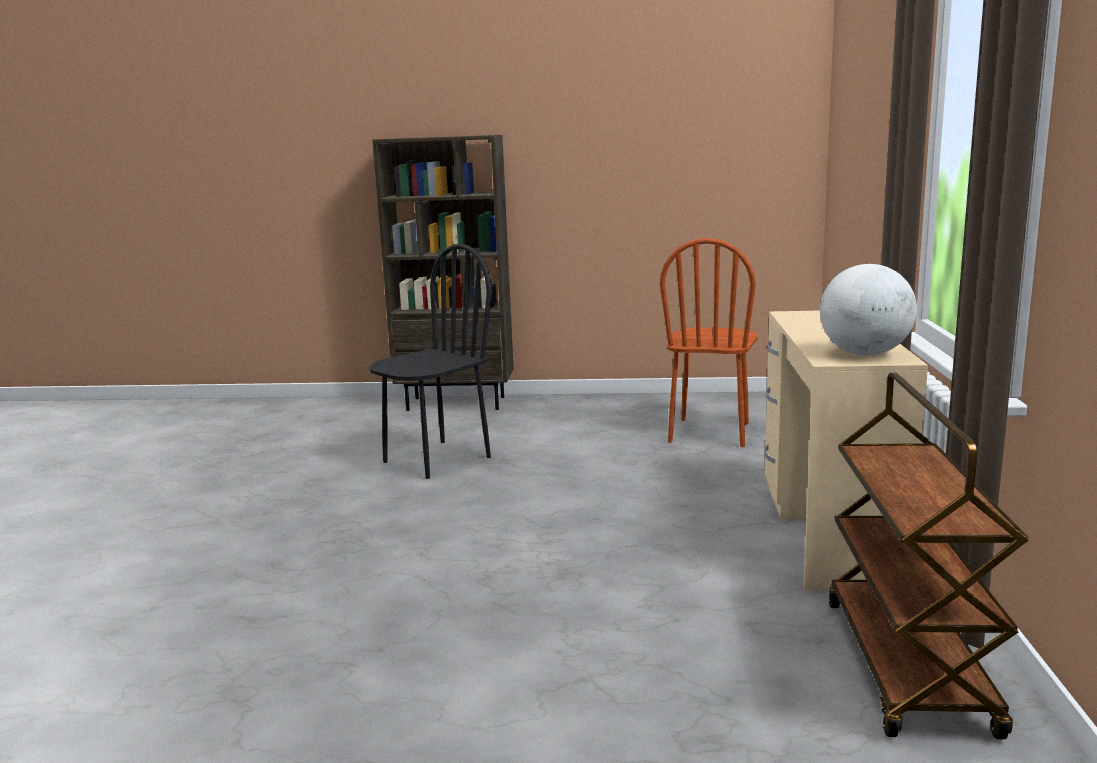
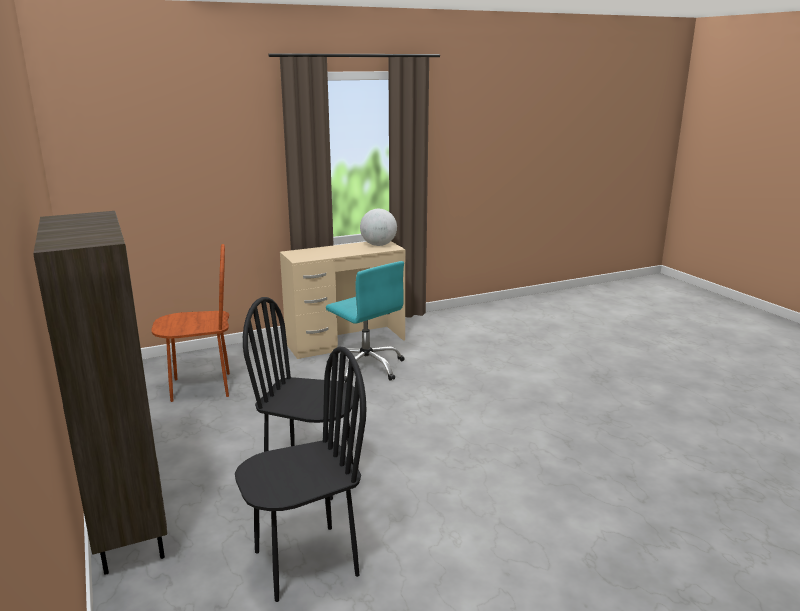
camera: 120 degrees left, 5 degrees up
(322, 445) = (305, 562): none -> black chair
(691, 530) = (367, 367): none -> turquoise office chair
(908, 666) = (441, 323): brown cart -> none

